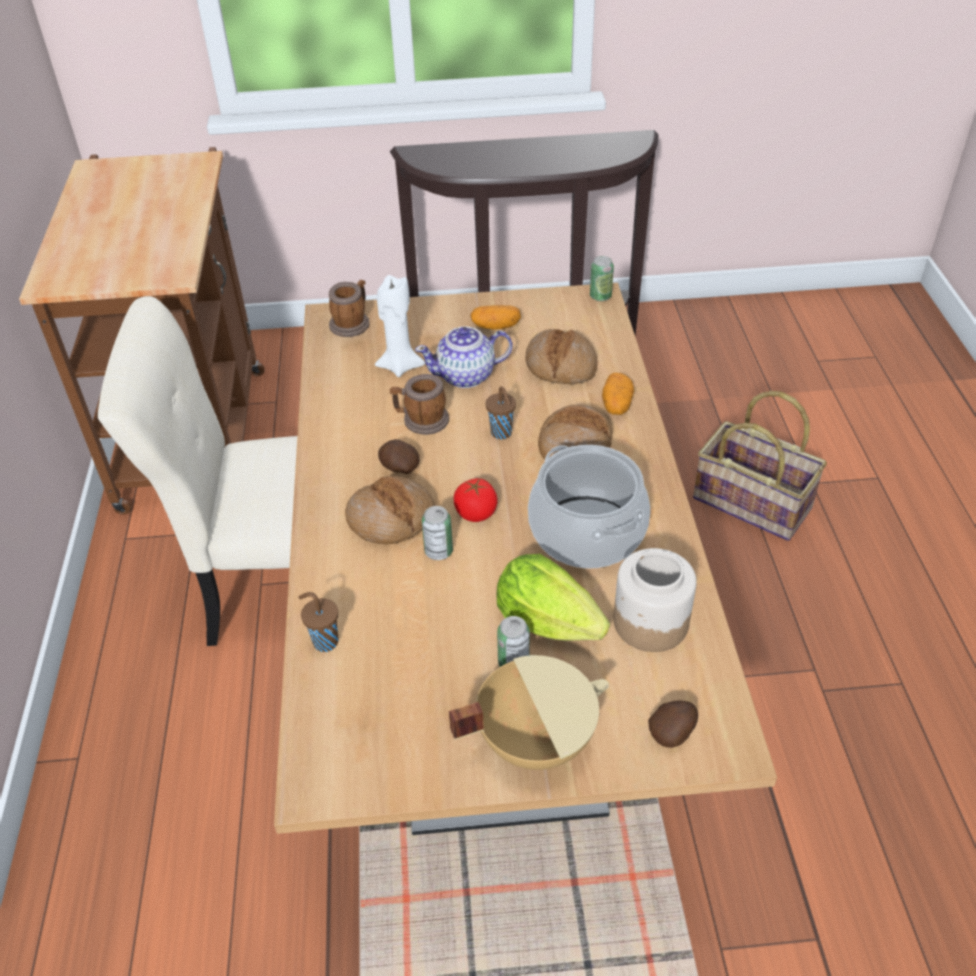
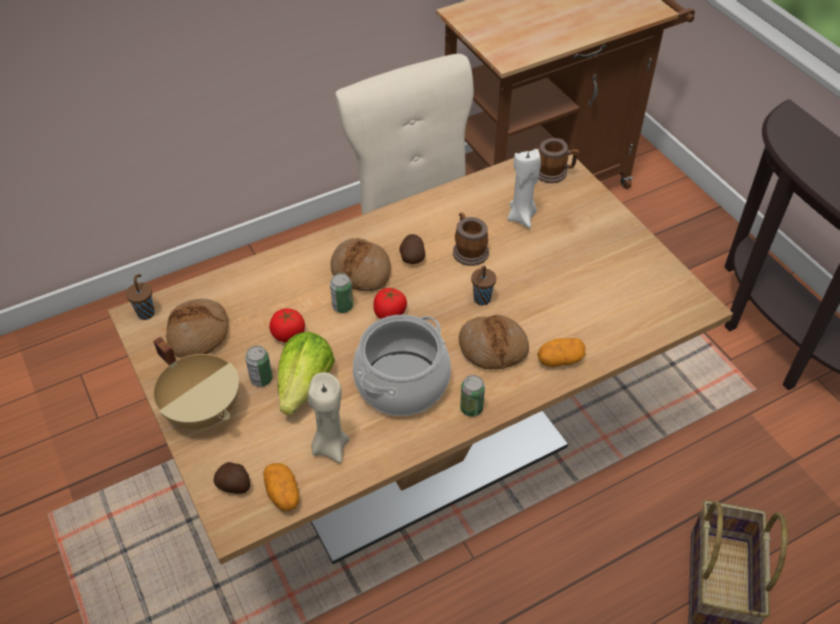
camera: 65 degrees right, 5 degrees up
(324, 641) = (242, 279): brown cup -> brown cup (146, 312)
(453, 616) = (288, 334): none -> tomato
(466, 376) = (535, 257): teapot -> none
(495, 326) = (608, 254): potato -> potato (283, 494)
(561, 366) = (585, 310): bread -> bread (199, 334)
(600, 296) = (701, 307): can -> can (471, 408)
(649, 622) = (330, 446): jar -> beige candle

